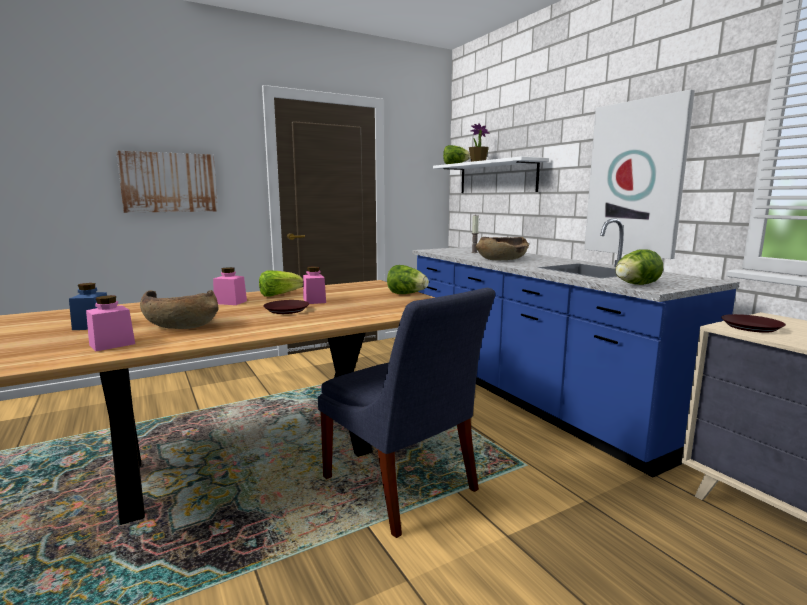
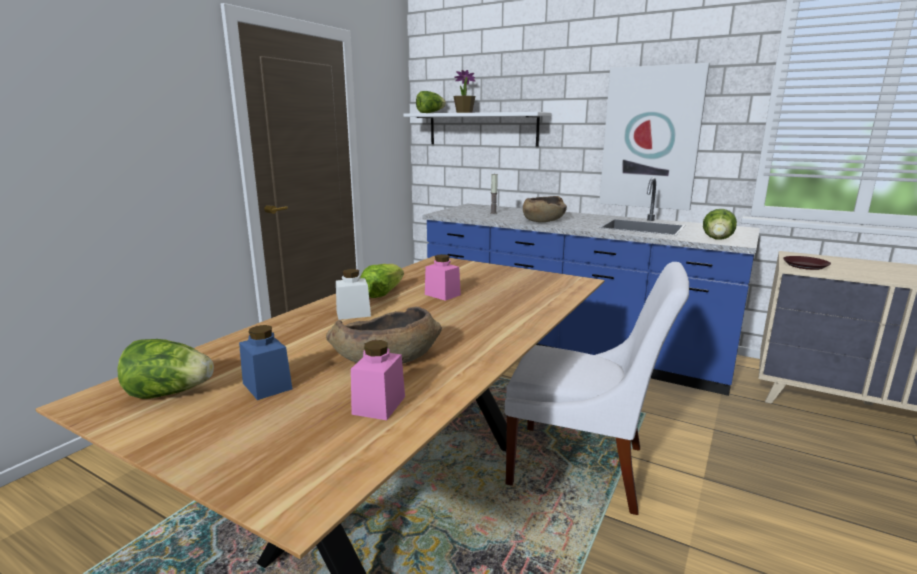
camera: 30 degrees left, 5 degrees up
(169, 182) = (112, 146): picture -> none
(230, 302) = (353, 313): pink jar -> white jar
(287, 310) = (447, 312): brown plate -> none
(402, 487) = (584, 467): blue chair -> white chair
(406, 294) = (508, 271): lettuce -> lettuce (170, 393)

